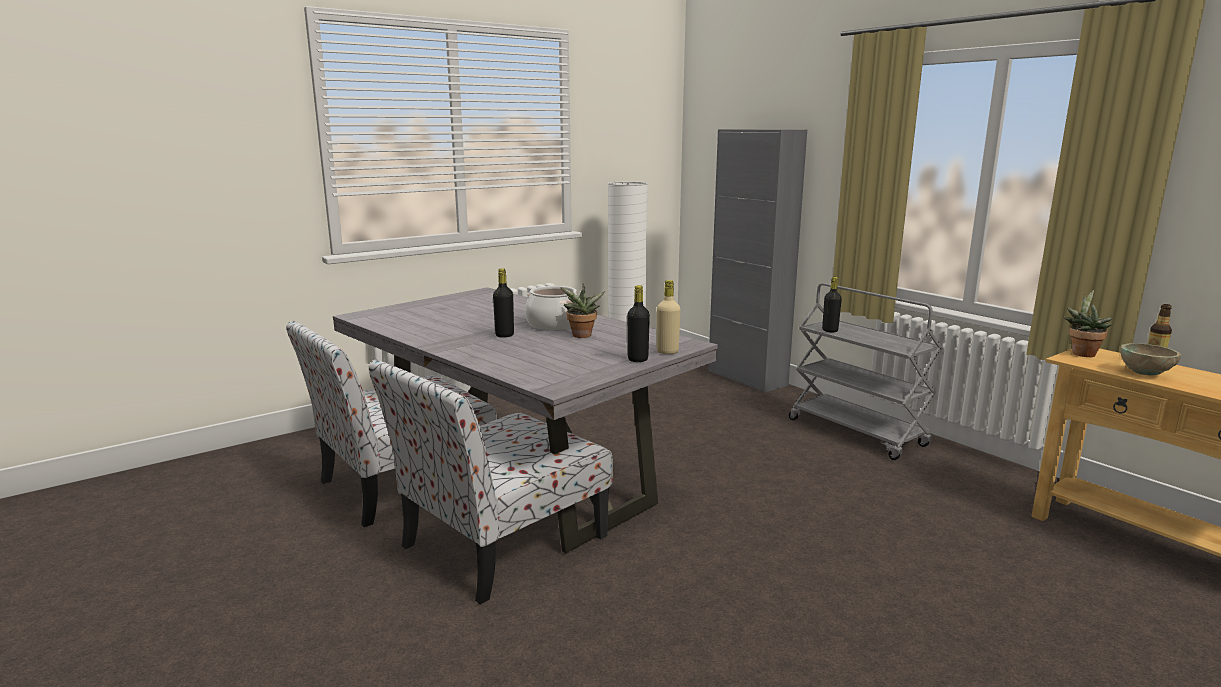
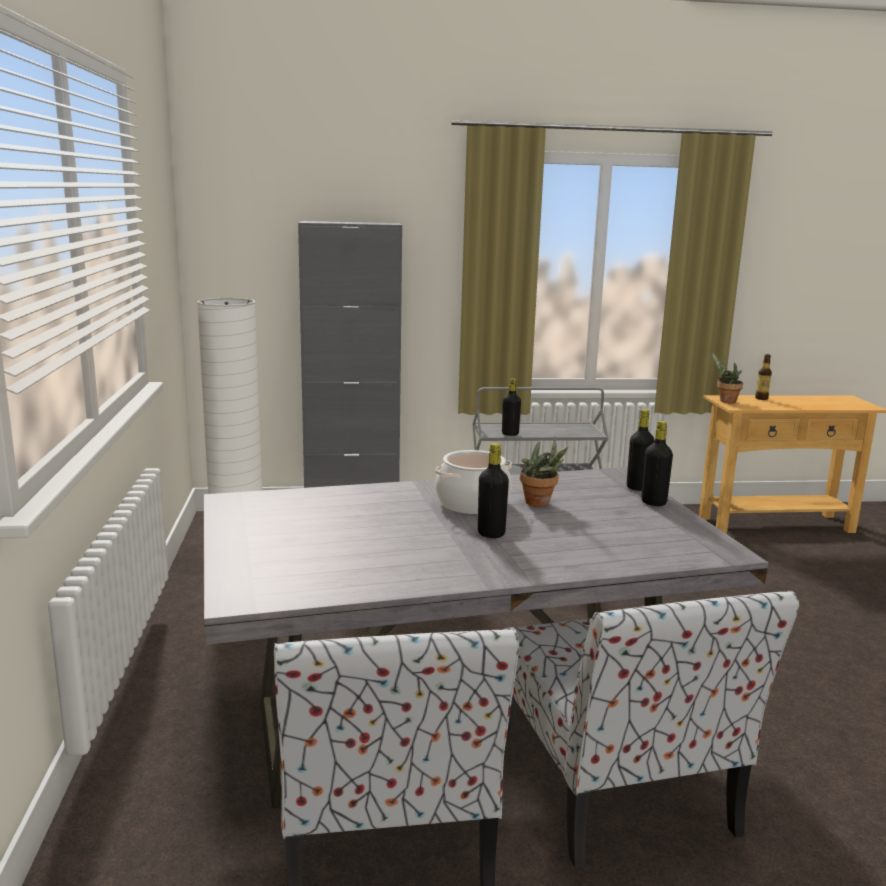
camera: 60 degrees left, 0 degrees up
(667, 352) = (637, 487): beige bottle -> black bottle
(1145, 374) = (778, 405): beige bowl -> none

